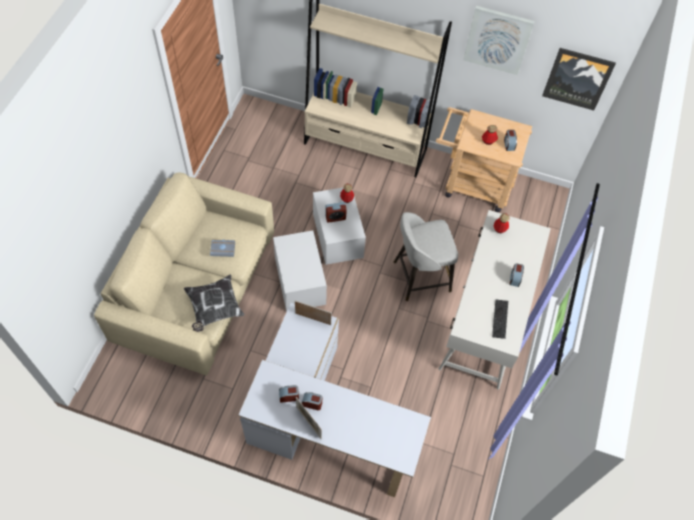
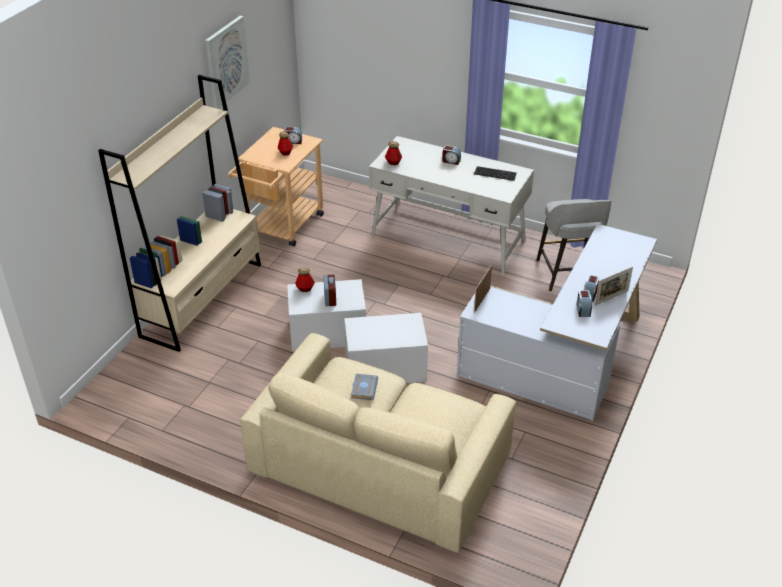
camera: 80 degrees left, 20 degrees down
(214, 308) = (448, 399): pillow -> none
(419, 276) = (393, 276): grey stool -> grey stool (568, 274)
(577, 78) = (276, 45): picture -> none

